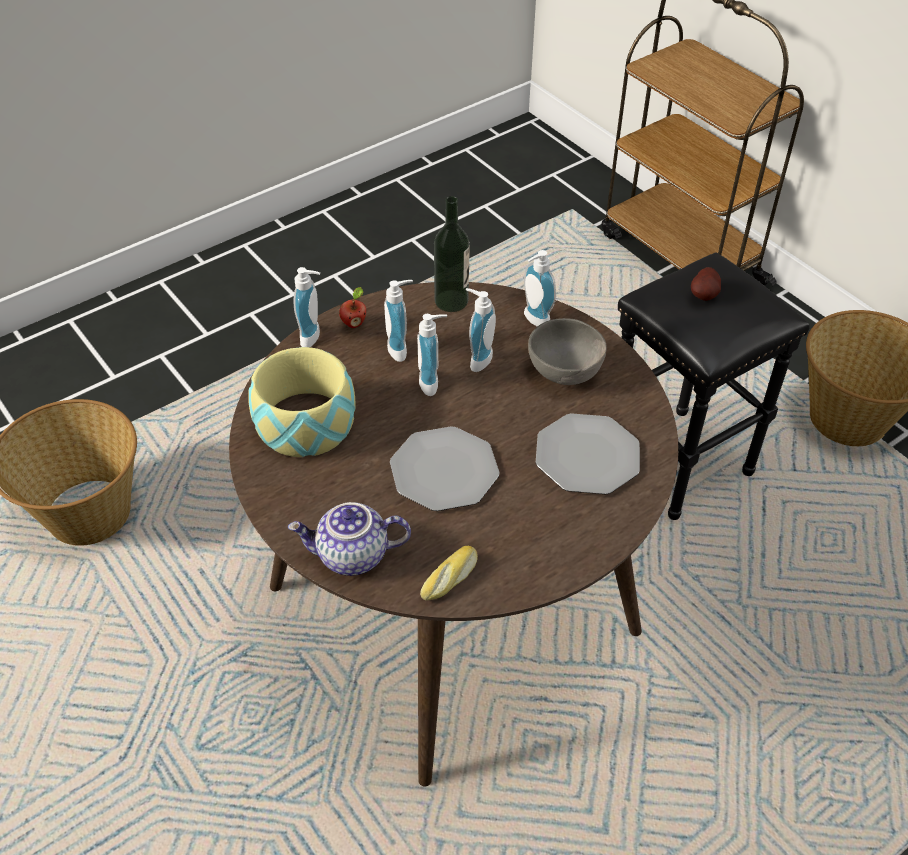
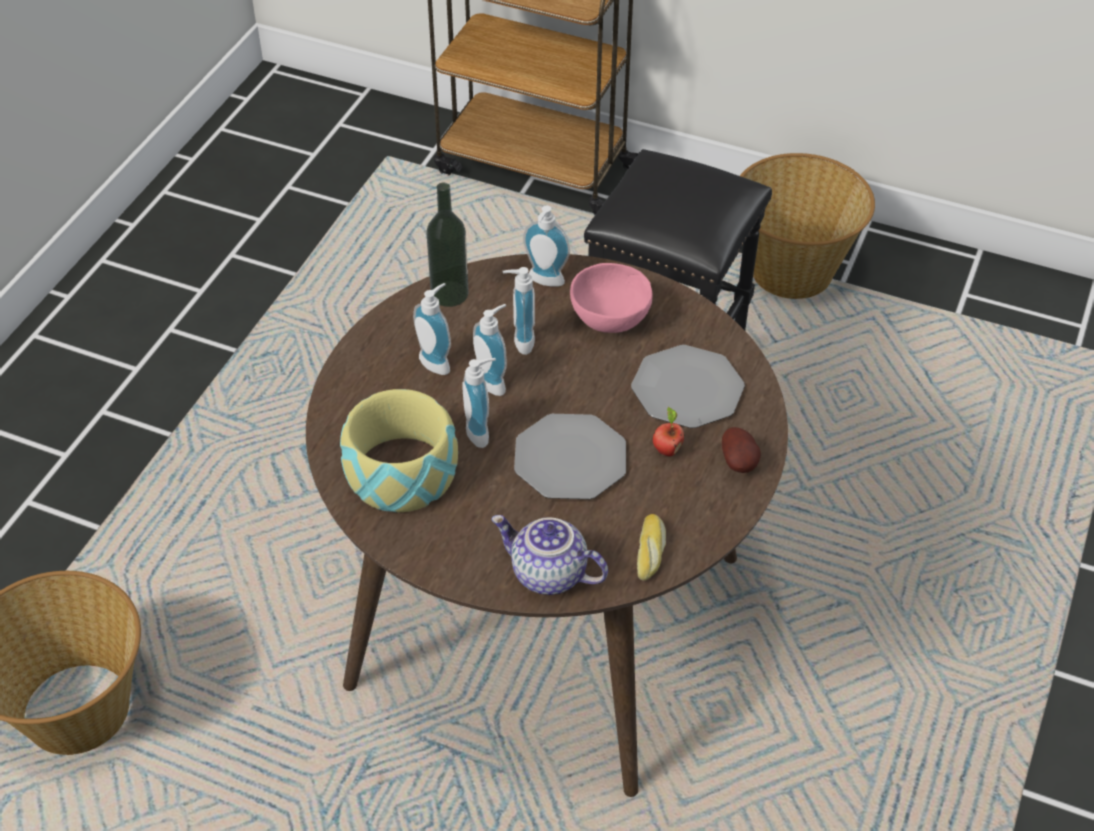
camera: 30 degrees left, 0 degrees up
(314, 337) = (340, 386): soap dispenser -> soap dispenser (482, 432)
(352, 556) = (547, 575): teapot -> teapot turned 60 degrees clockwise
(354, 323) = (369, 355): apple -> apple (666, 450)
(564, 373) = (611, 321): grey bowl -> pink bowl
(704, 295) = (669, 196): potato -> potato (740, 463)

